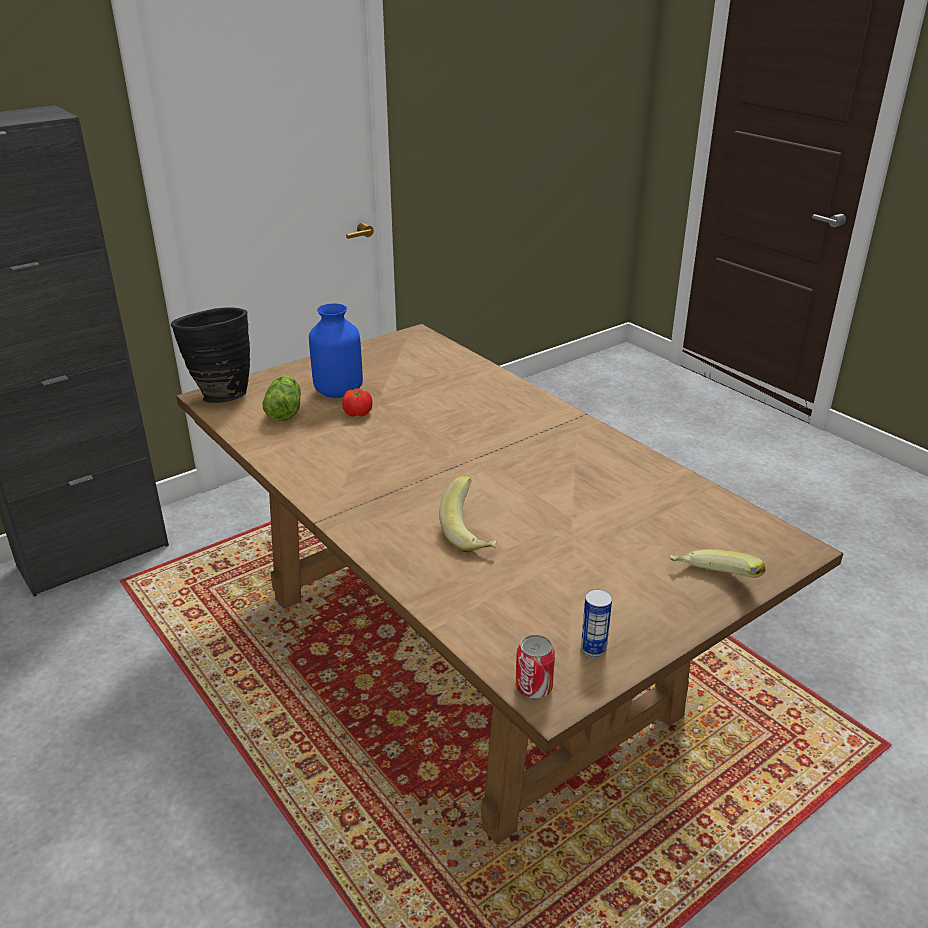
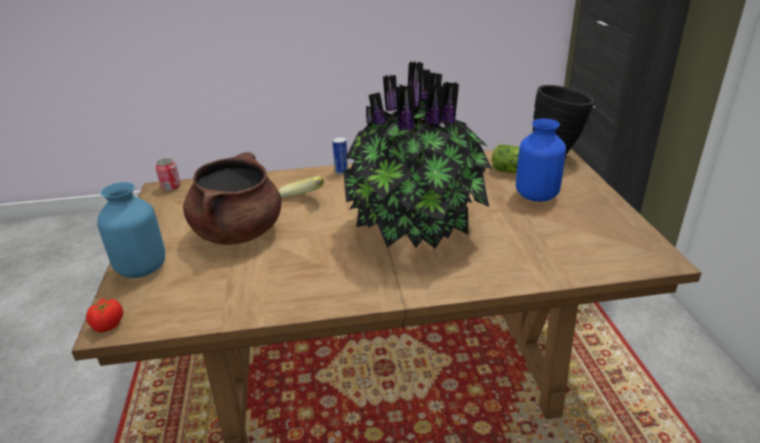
camera: 120 degrees right, 0 degrees up
(358, 414) = (490, 196): tomato -> tomato (108, 325)
(464, 437) = (416, 230): none -> potted plant
(578, 548) = (238, 232): none -> brown cooking pot
(593, 649) = (165, 209): can -> can (341, 171)
(712, 583) = (143, 268): banana -> blue vase

